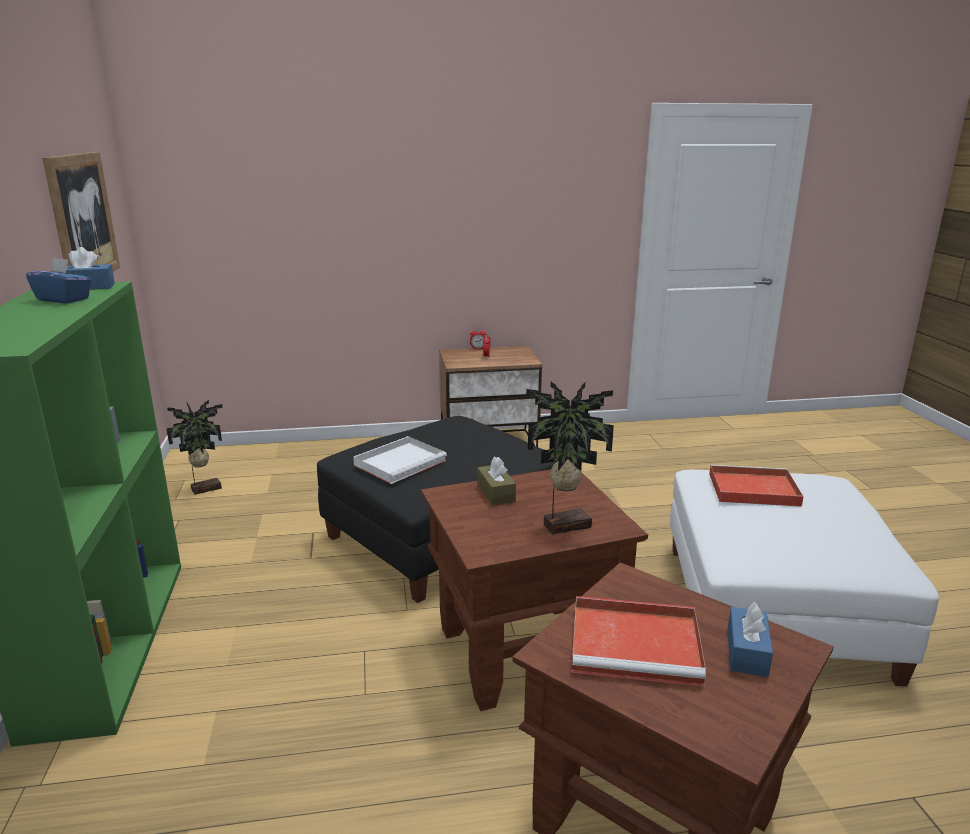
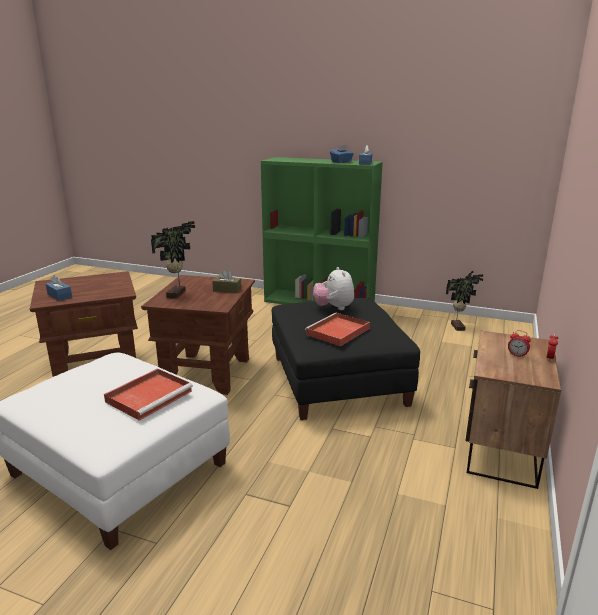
camera: 120 degrees right, 0 degrees up
(83, 219) = (461, 143): picture -> none
(401, 462) = (334, 308): white tray -> plush toy
(638, 645) = (96, 284): red tray -> red tray (337, 332)

